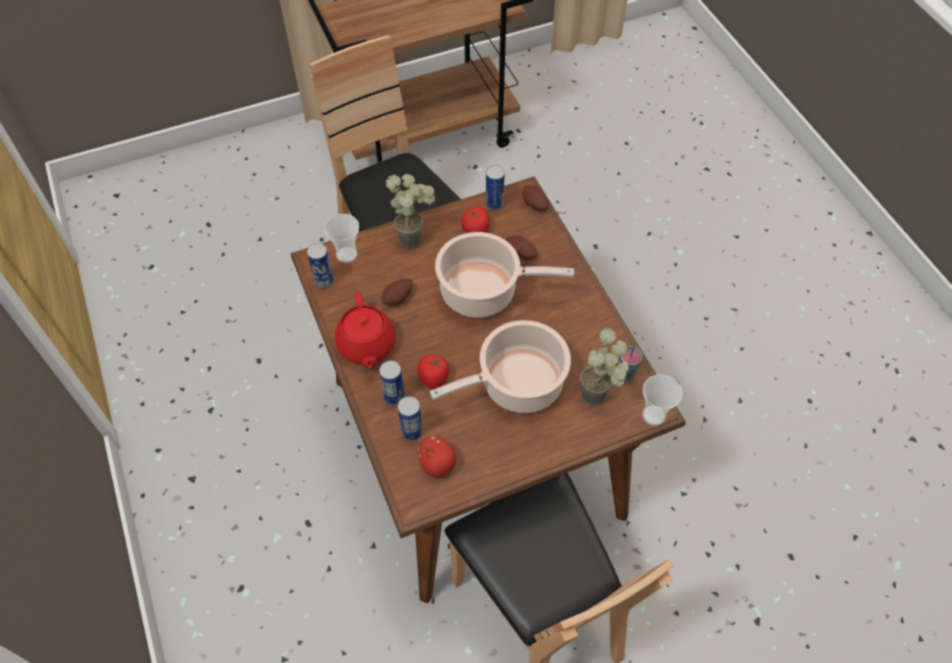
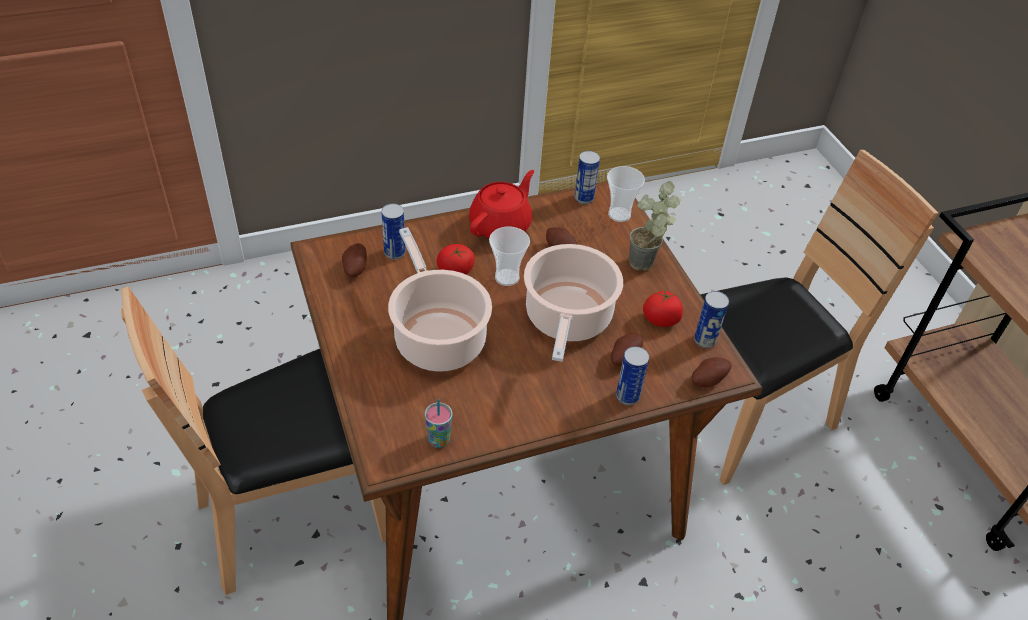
camera: 90 degrees right, 10 degrees down
(366, 345) = (501, 225): red teapot -> red teapot turned 135 degrees clockwise
(394, 397) = (437, 242): can -> can (627, 396)
(437, 464) = (354, 268): apple -> potato
(600, 398) = (408, 409): potted plant -> none
(654, 415) = (376, 459): cup -> cup (507, 277)

